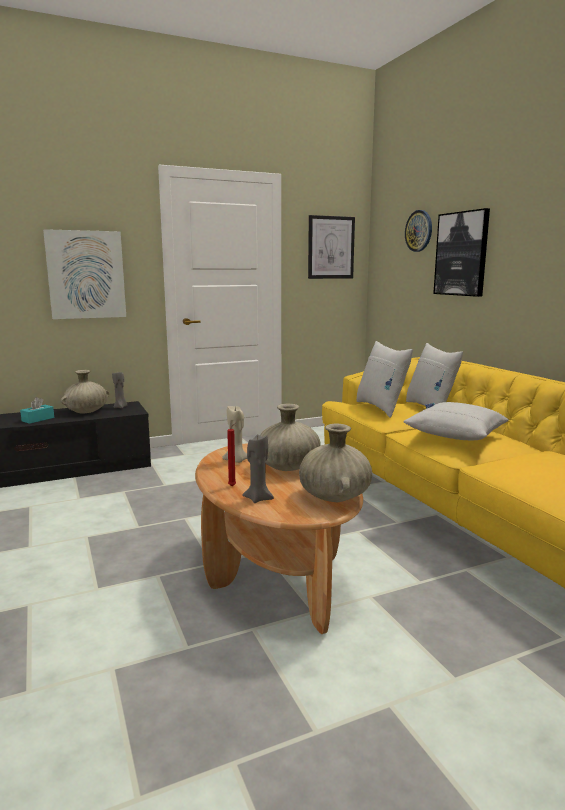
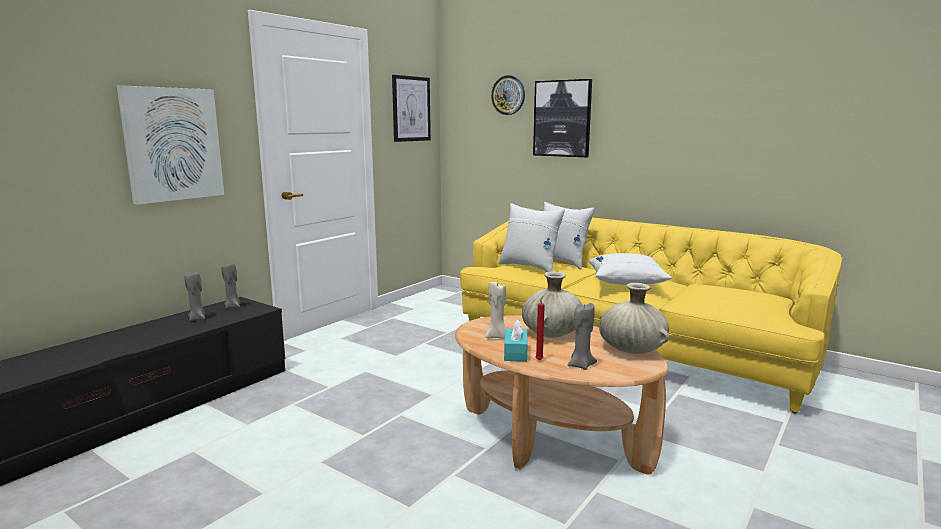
camera: 30 degrees left, 0 degrees up
(38, 419) = (146, 339): turquoise tissue box -> turquoise tissue box (515, 353)
(87, 412) = (198, 319): beige vase -> grey candle

